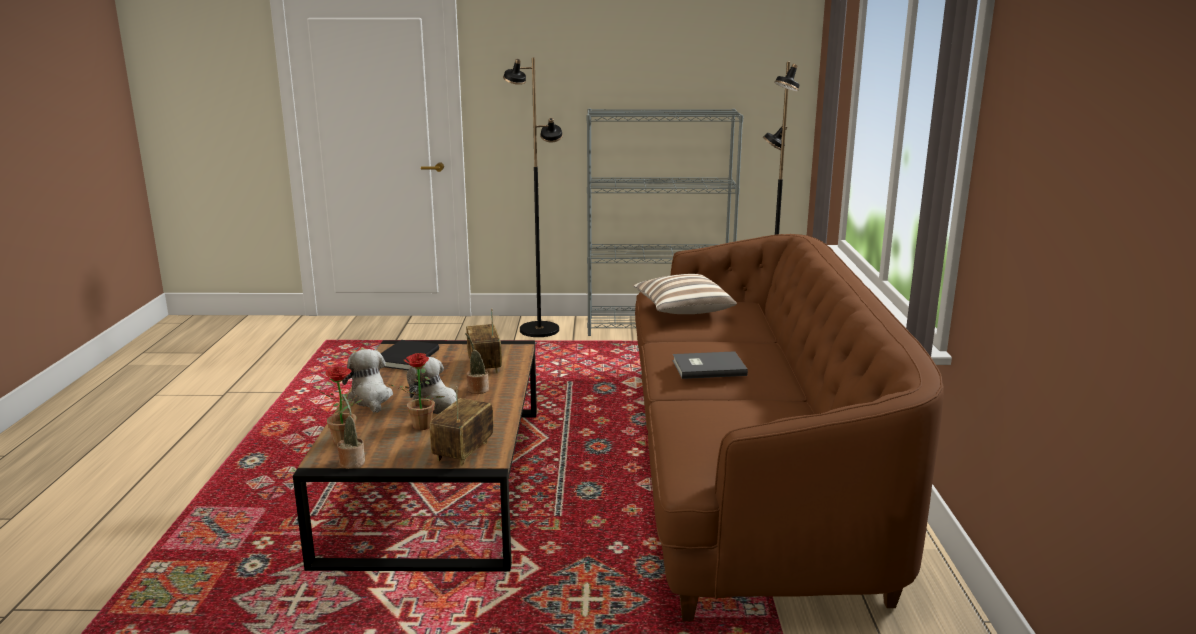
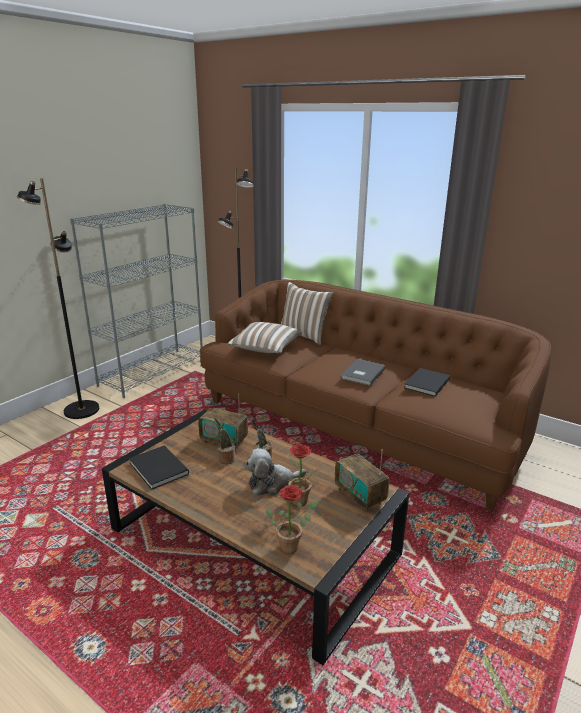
camera: 55 degrees left, 5 degrees up
(352, 462) = (331, 554): potted plant -> potted plant (225, 459)
(370, 399) = (221, 510): plush toy -> none
(747, 406) = (425, 383): none -> black book
(767, 318) = (304, 335): none -> pillow

